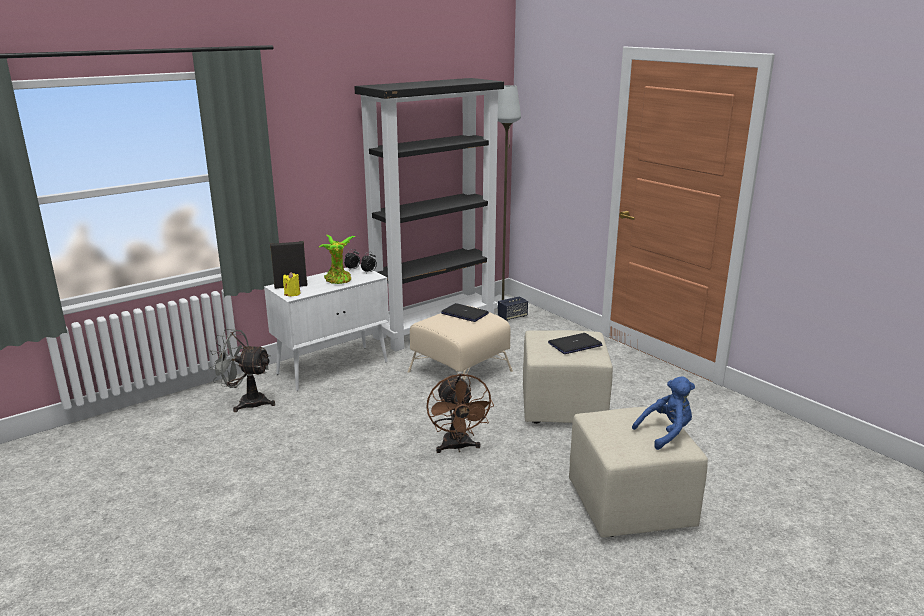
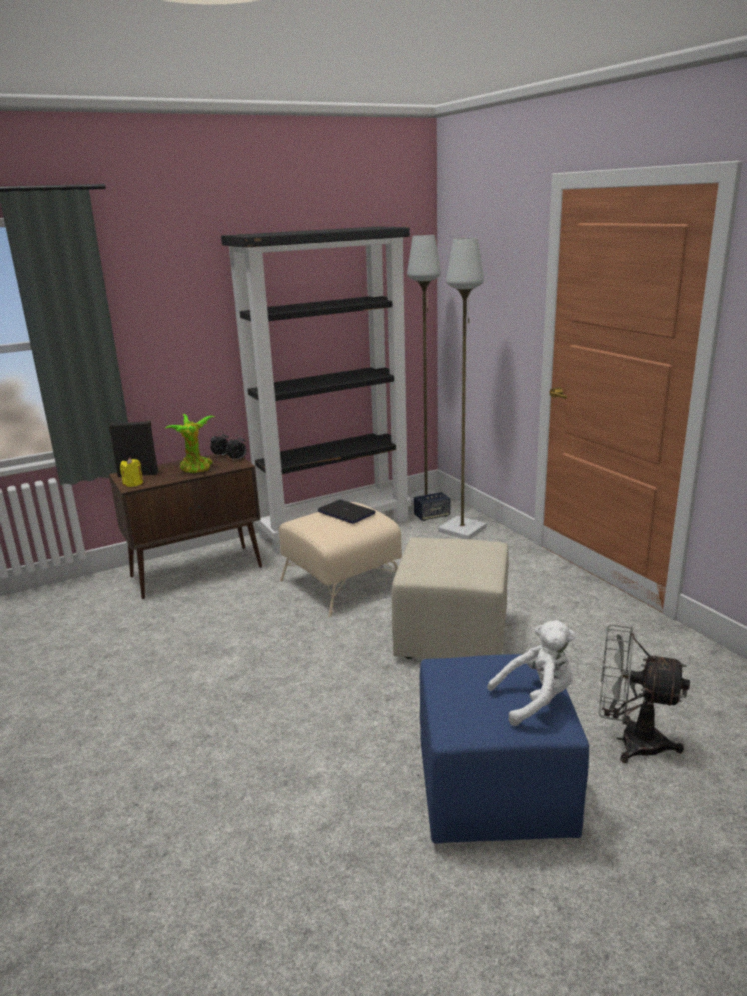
camera: 10 degrees right, 0 degrees up
(246, 402) = (80, 610): grey fan -> grey fan (629, 741)
(334, 367) = (198, 571): white cabinet -> brown cabinet
(457, 447) = (297, 686): brown fan -> none
(541, 326) = (463, 529): none -> grey floor lamp
(575, 344) = (462, 559): laptop -> none
(631, 506) = (495, 794): beige ottoman -> blue ottoman
(666, 433) = (536, 700): blue plush toy -> white plush toy

